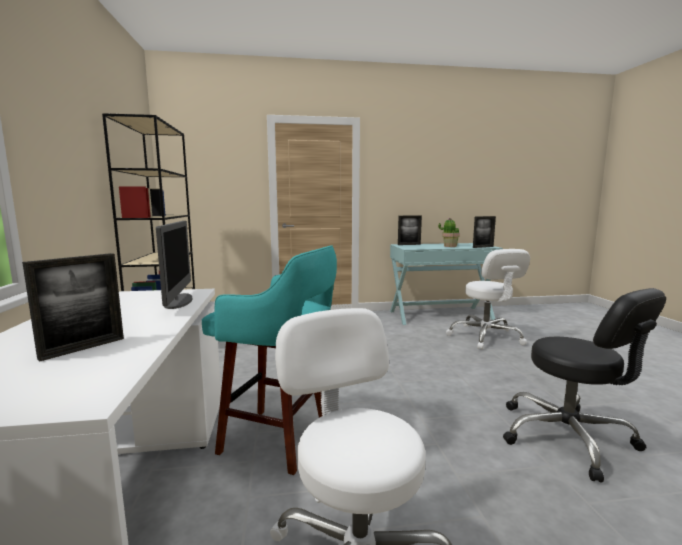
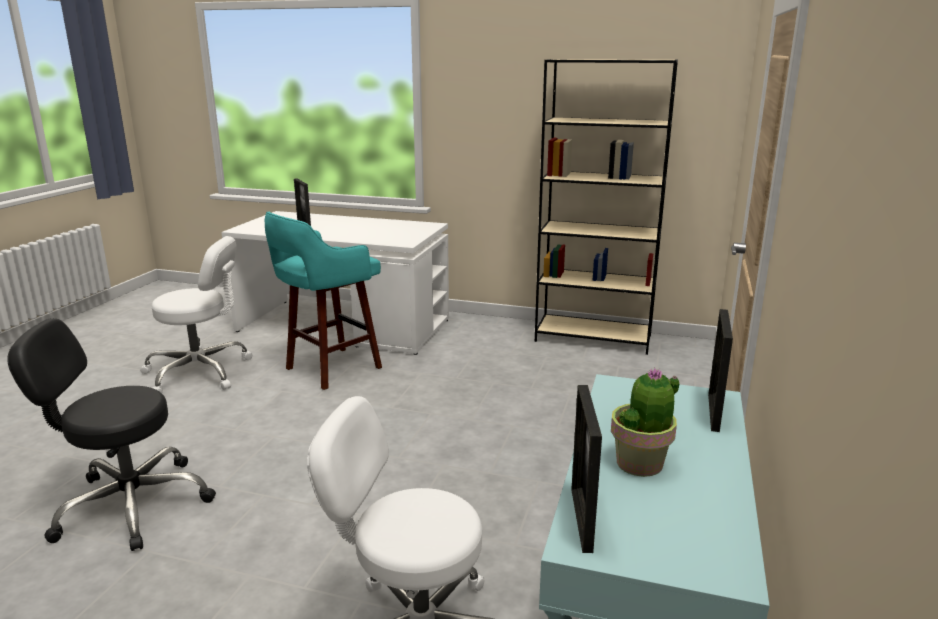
camera: 115 degrees right, 10 degrees up
(178, 301) = (377, 239): monitor -> none

